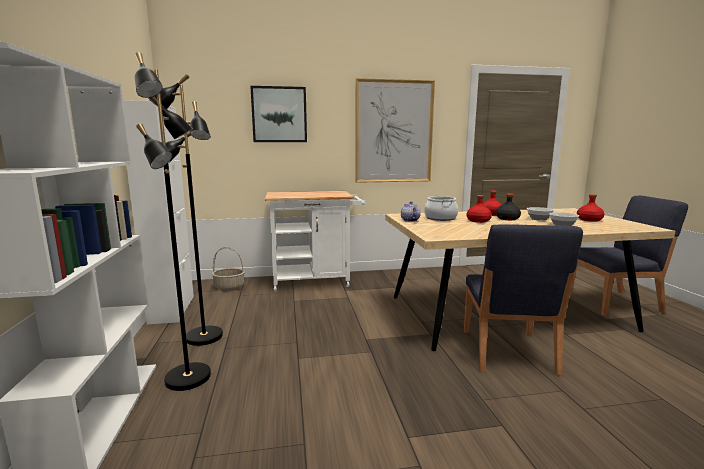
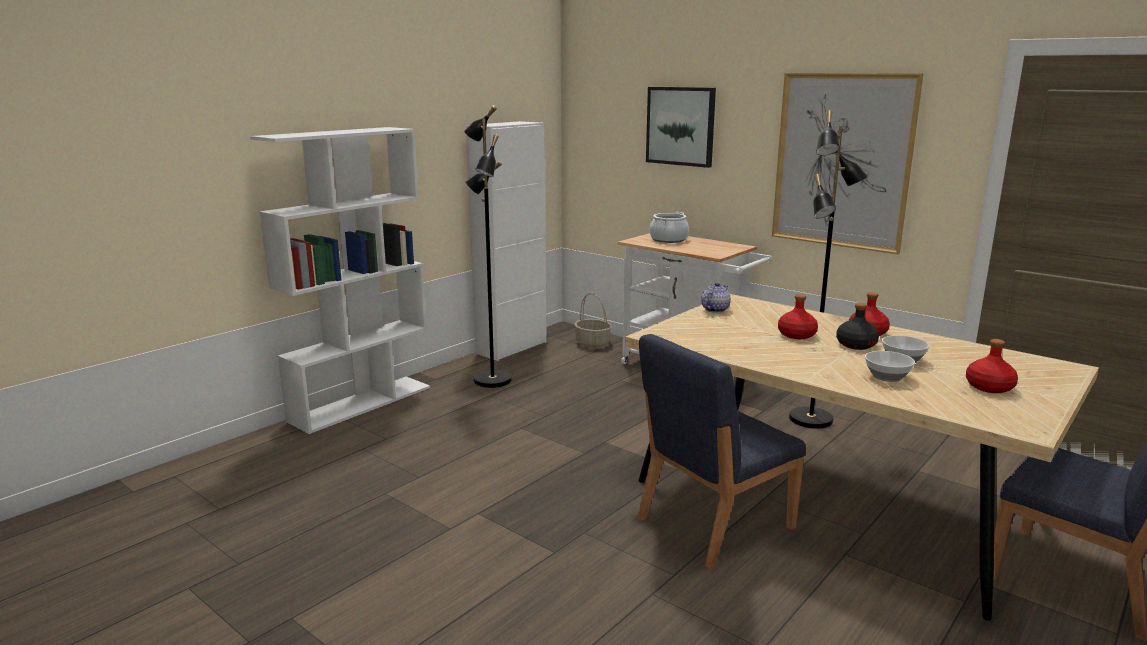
camera: 50 degrees right, 5 degrees up
(189, 378) = (434, 405): black floor lamp -> black floor lamp (812, 420)
(440, 218) = (764, 318): cooking pot -> cooking pot (668, 239)

